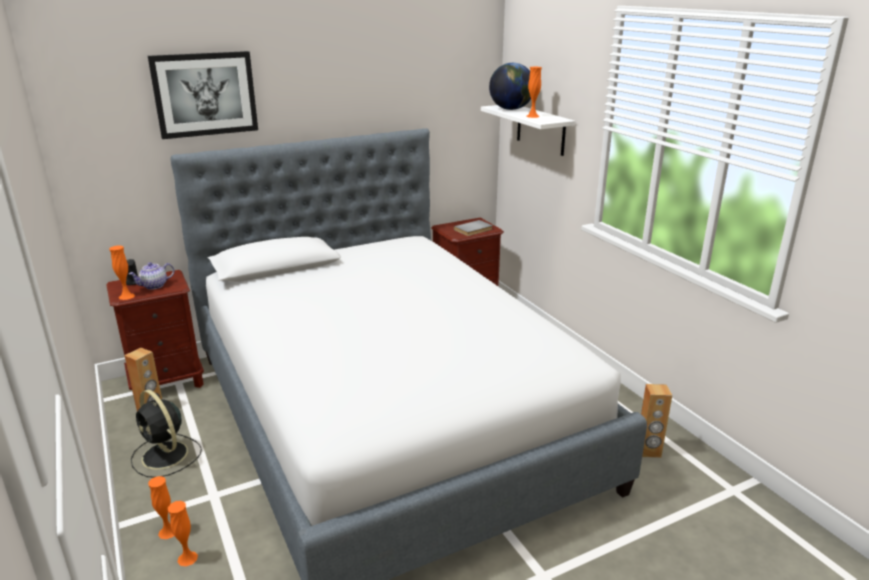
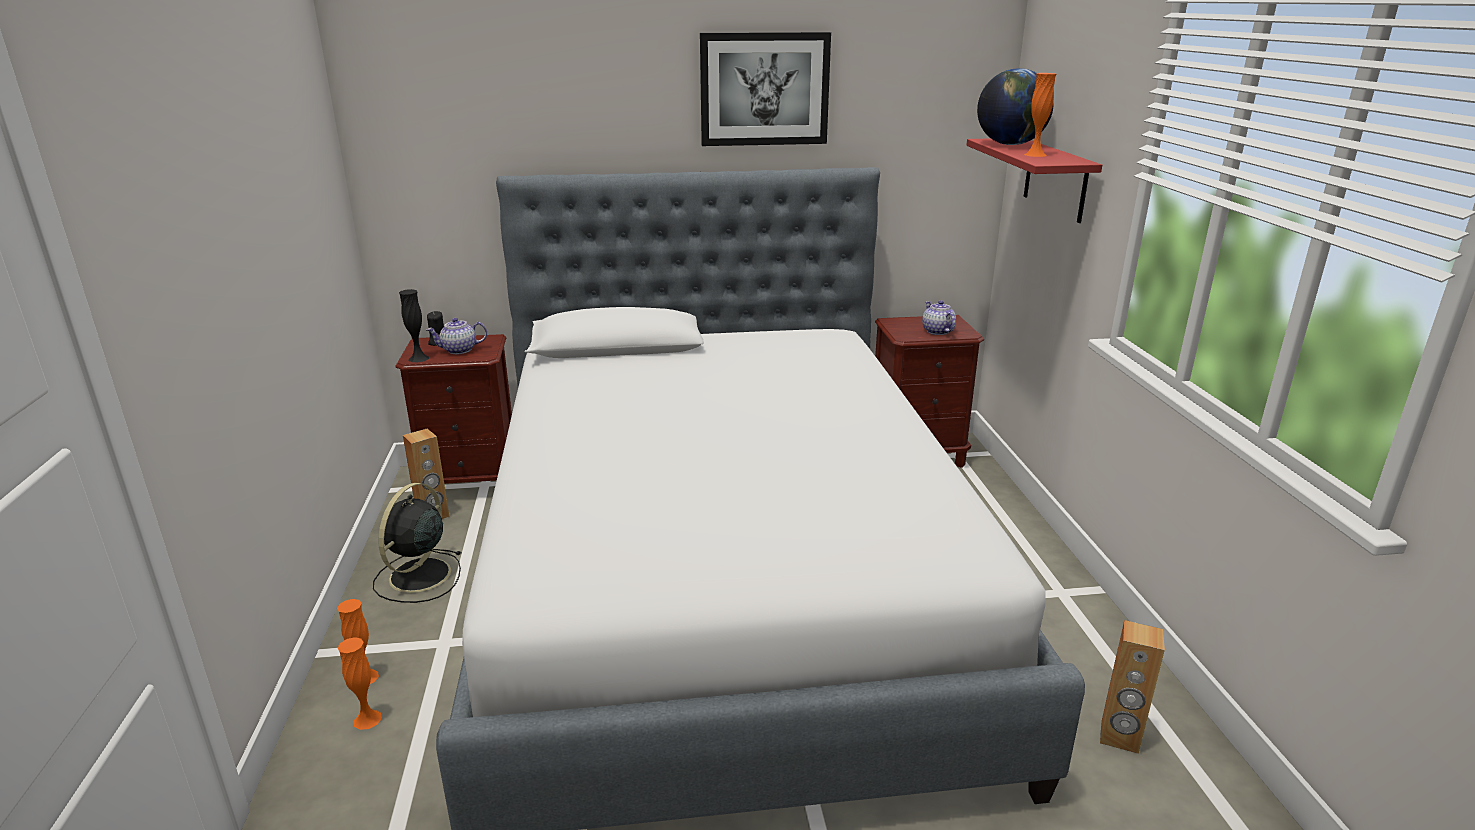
camera: 20 degrees right, 0 degrees up
(126, 296) = (418, 358): orange vase -> black vase
(166, 456) = (418, 577): black fan -> black fan turned 45 degrees clockwise
(205, 94) = (552, 96): picture -> picture (764, 89)
(474, 230) = (937, 331): grey book -> teapot
(540, 129) = (1055, 179): white shelf -> red shelf

